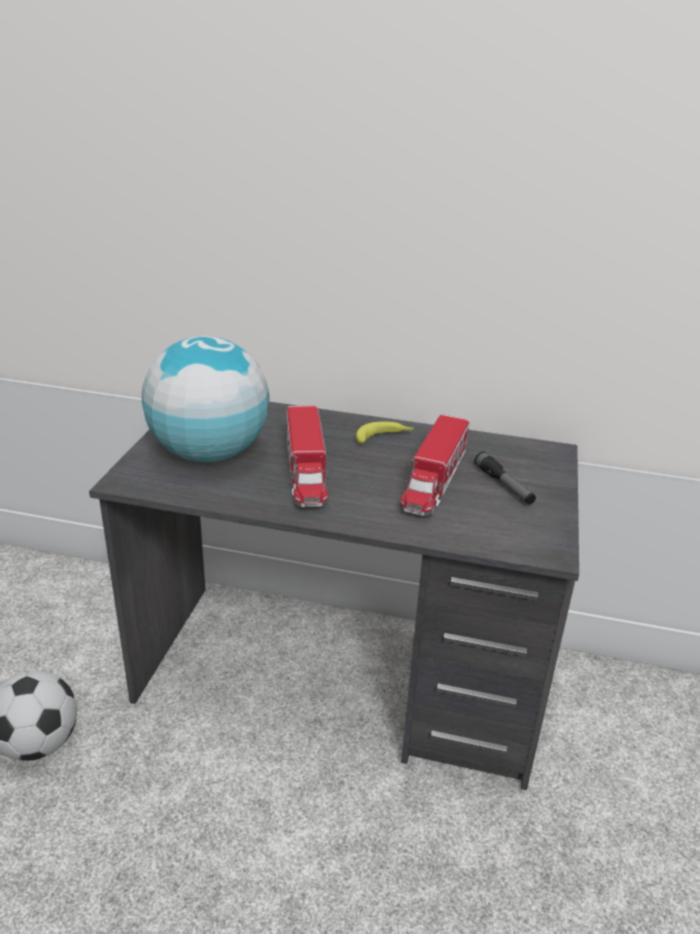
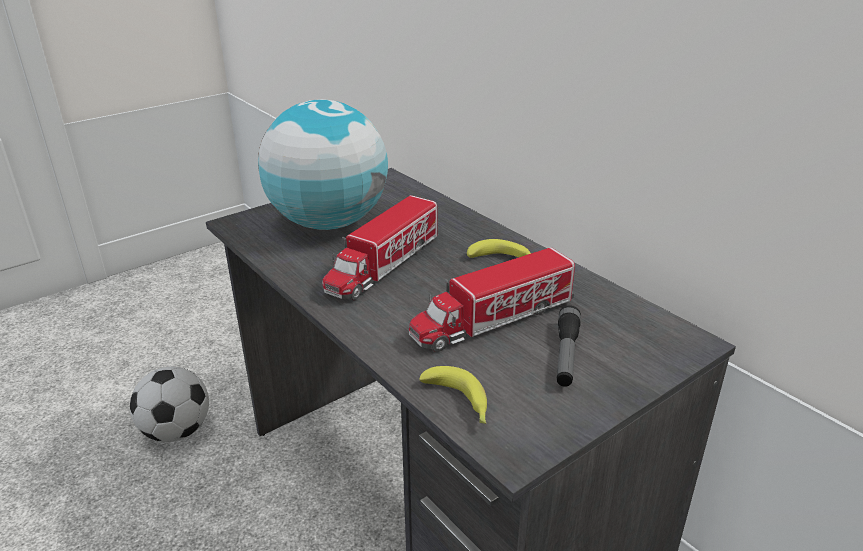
camera: 40 degrees right, 0 degrees up
(487, 540) = (459, 403): none -> banana

